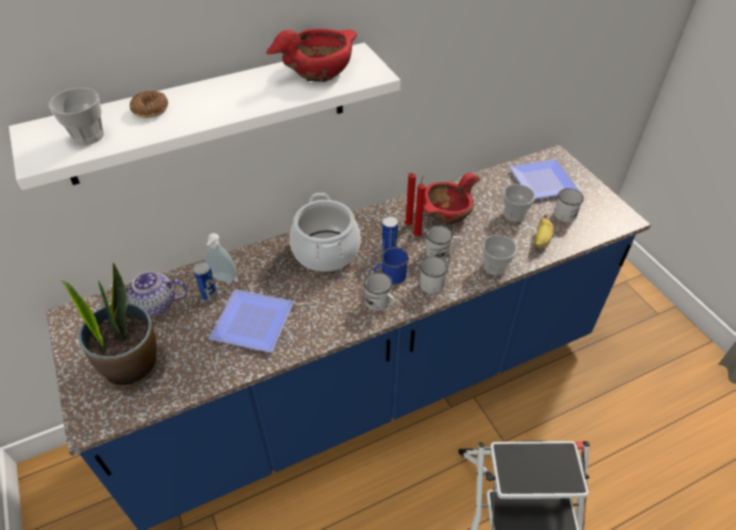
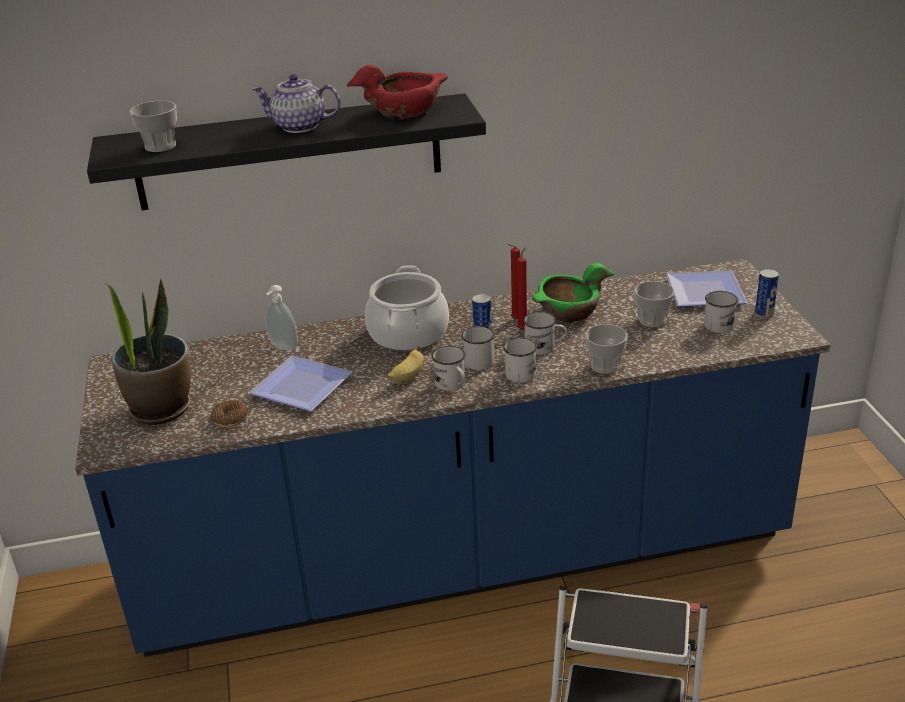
camera: 15 degrees right, 15 degrees down
(150, 110) = (225, 132): donut -> donut (230, 419)
(155, 305) = (202, 362): teapot -> teapot (299, 126)
(209, 114) = (289, 152): white shelf -> black shelf
(210, 296) = (263, 360): can -> can (764, 314)
(390, 276) = (473, 363): blue mug -> white mug
(447, 213) = (569, 312): red bowl -> green bowl
(541, 241) = (675, 347): banana -> banana (408, 378)

